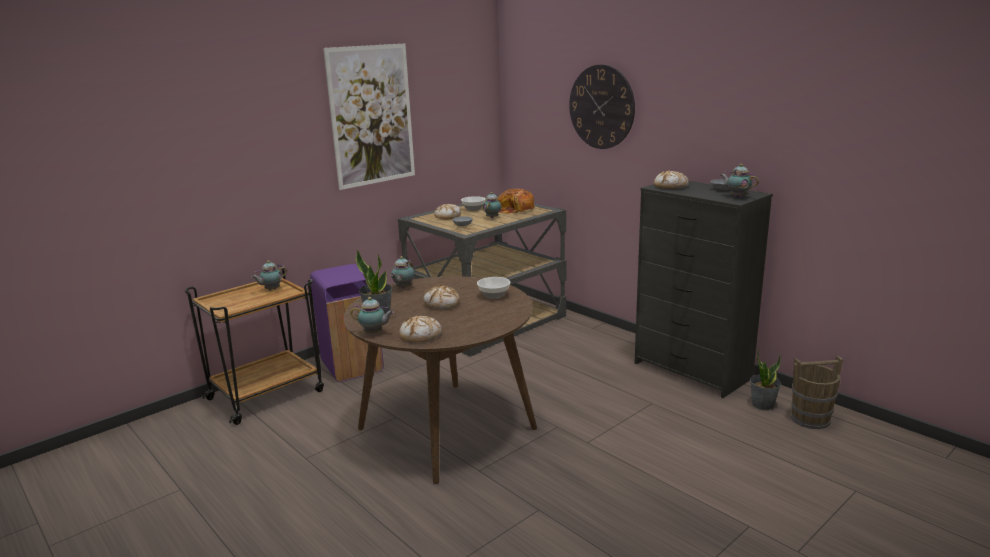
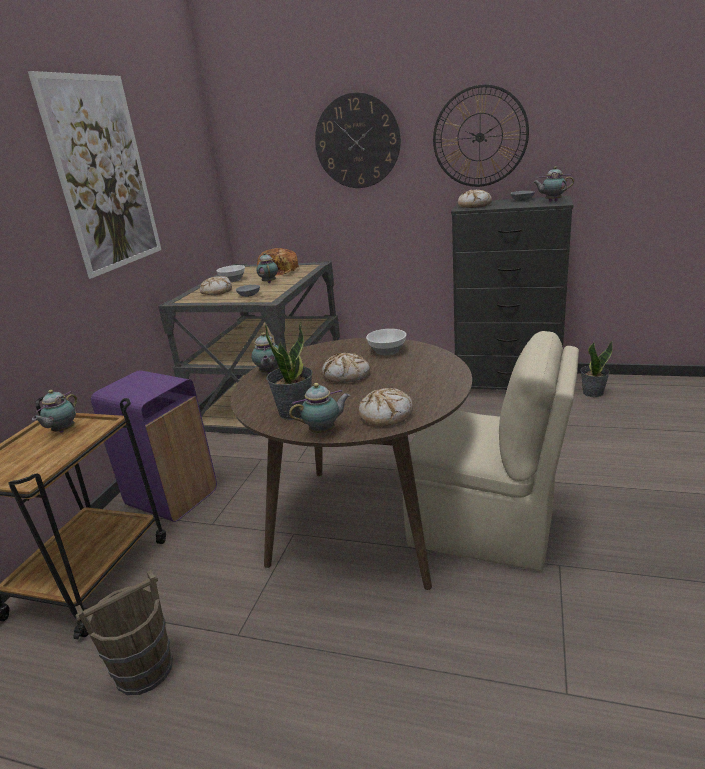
camera: 30 degrees left, 5 degrees up
(521, 465) = (486, 527): none -> beige chair
(699, 121) = (480, 137): none -> wall clock
(809, 419) = (637, 392): brown bucket -> brown bucket (143, 669)

